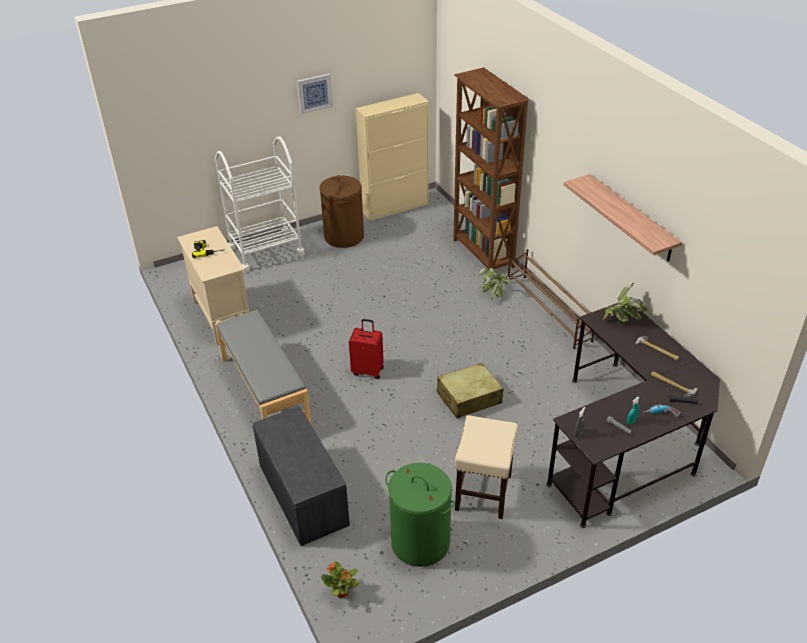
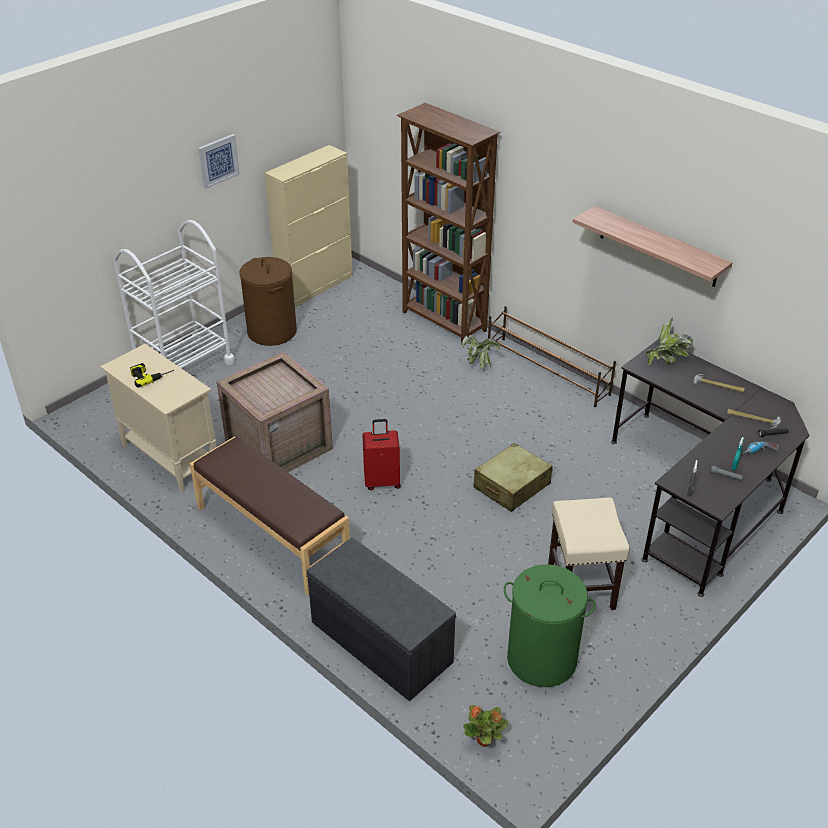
camera: 20 degrees left, 0 degrees up
(264, 393) = (271, 535): grey bench -> brown bench
(303, 326) = (278, 446): none -> crate

